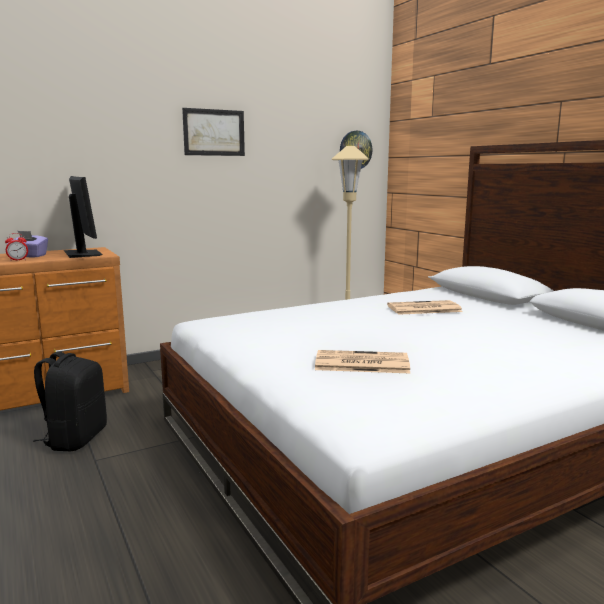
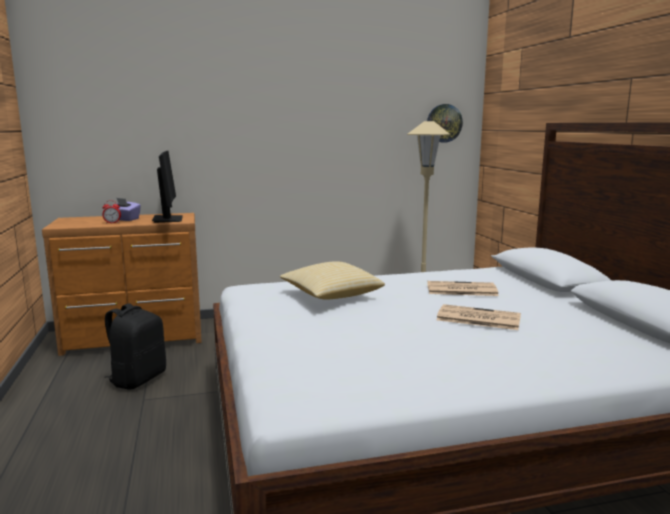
camera: 15 degrees right, 0 degrees up
(214, 132) = (298, 109): picture -> none
(304, 323) = (330, 296): none -> pillow
(360, 363) = (346, 340): newspaper -> newspaper (477, 318)

